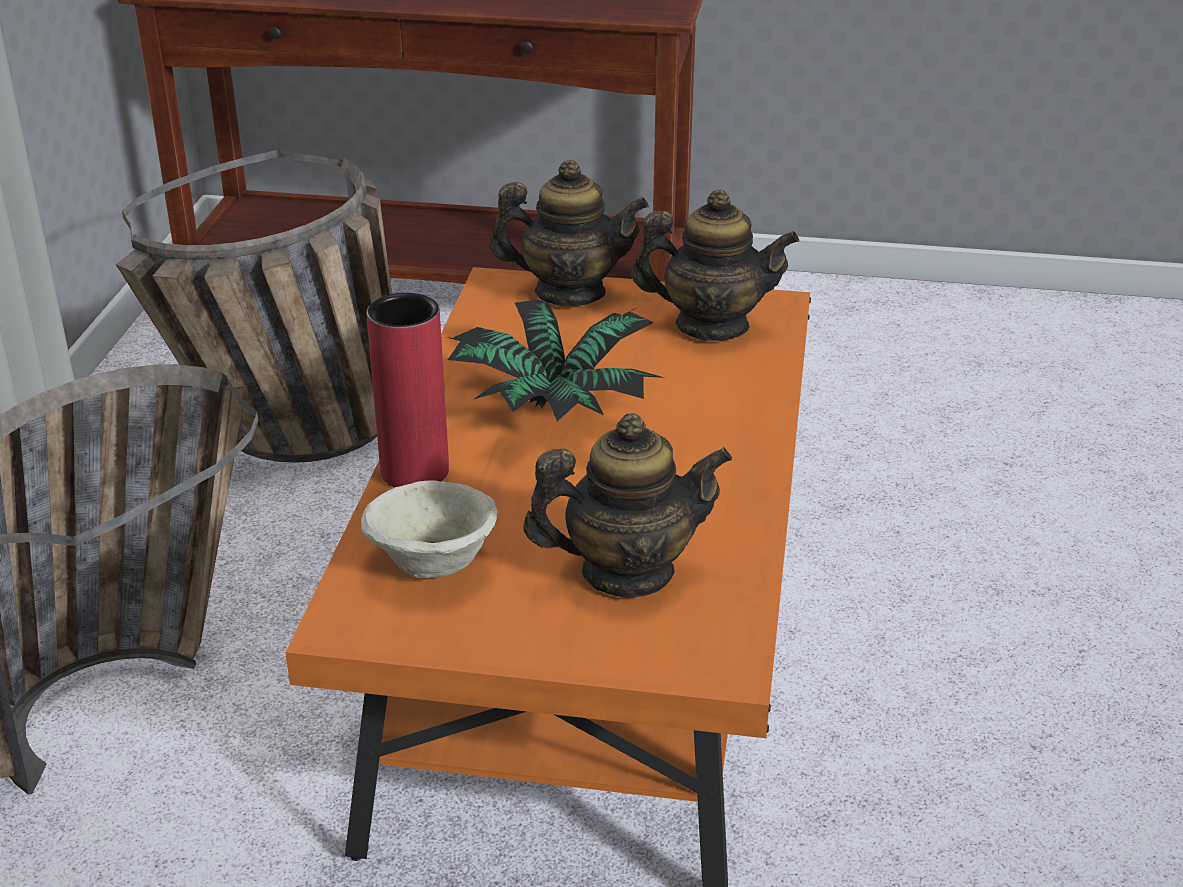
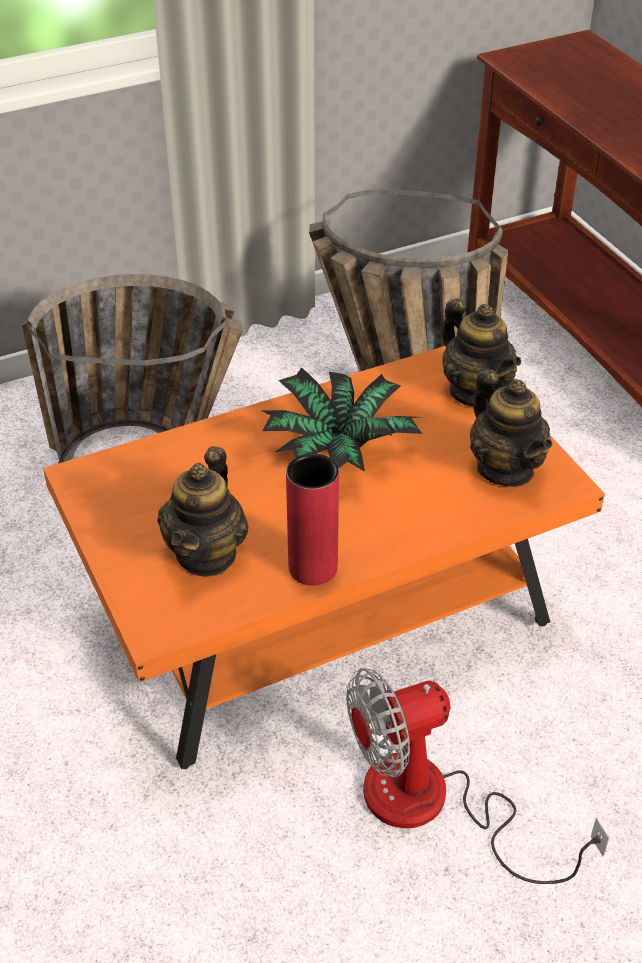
camera: 55 degrees right, 10 degrees up
(415, 472) = (226, 430): red vase -> red vase (313, 568)
(432, 566) = (149, 480): beige bowl -> none
(627, 572) = (207, 554): teapot -> teapot turned 60 degrees clockwise
(944, 715) = (433, 806): none -> fan

